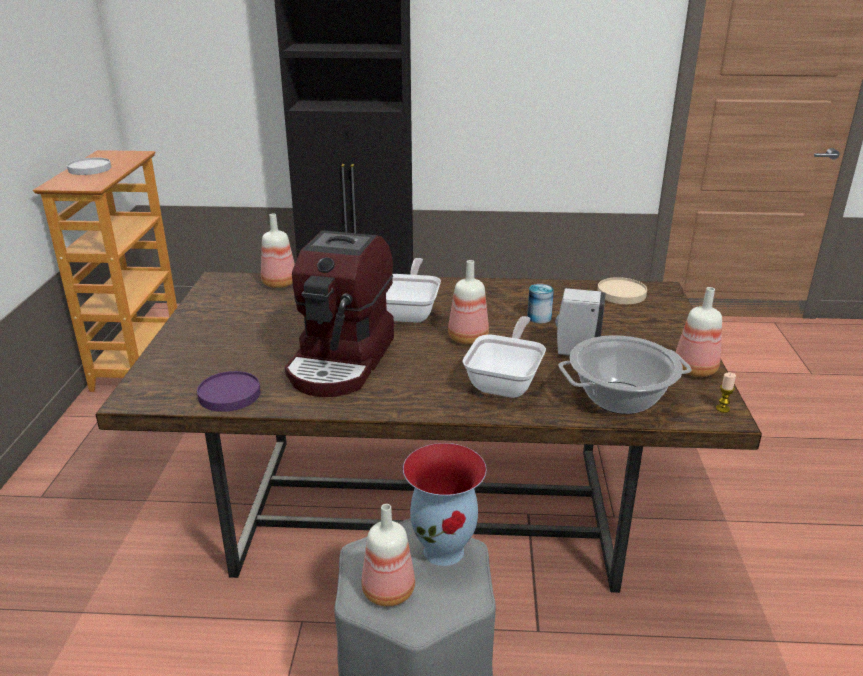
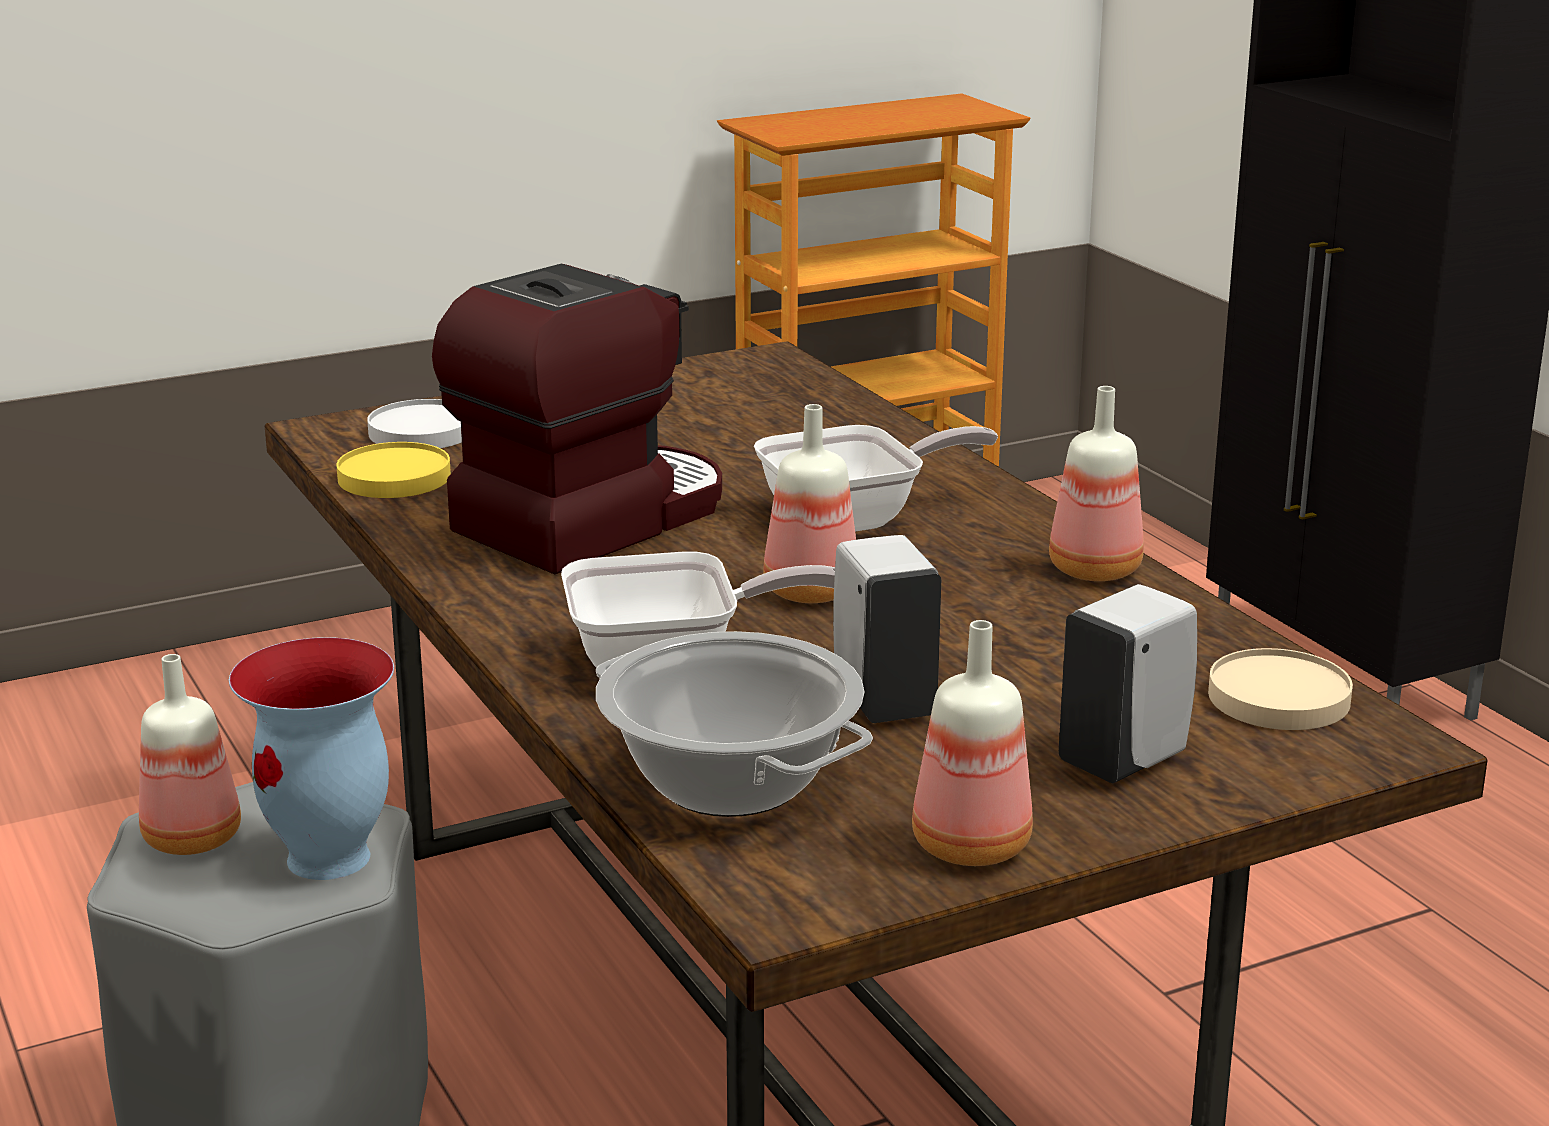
camera: 60 degrees right, 5 degrees down
(90, 169) = (863, 115): white plate -> white plate (422, 432)
(229, 394) = (395, 477): purple plate -> yellow plate
(281, 283) = (821, 399): bottle -> bottle (1096, 571)
(342, 361) = (591, 518): coffee machine -> coffee machine turned 150 degrees clockwise
(539, 317) = (1003, 635): can -> none
(649, 328) = (1126, 760): none -> white soap dispenser
(722, 409) = (812, 904): candle -> none

